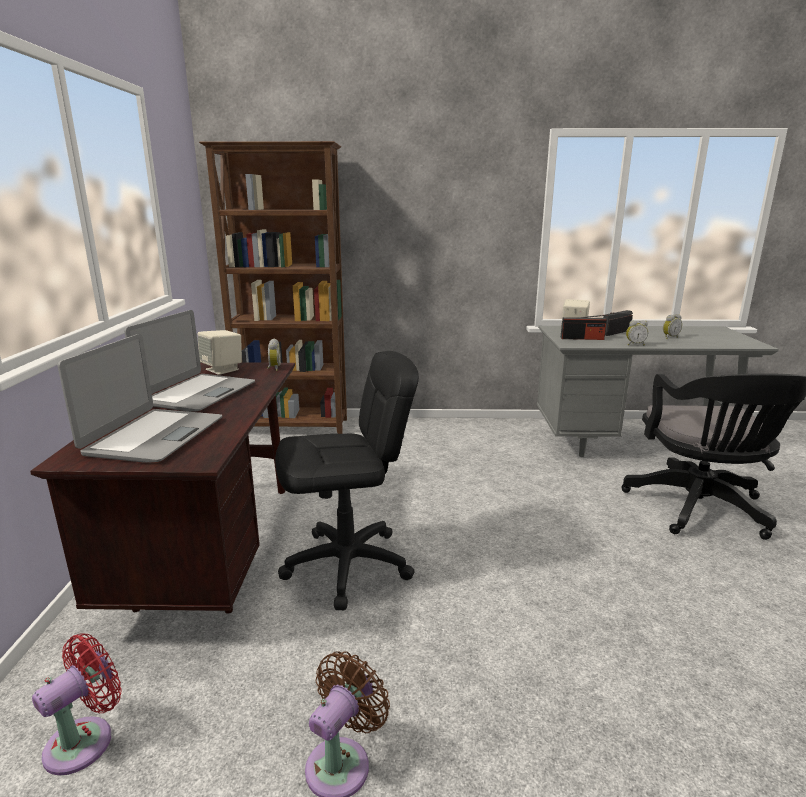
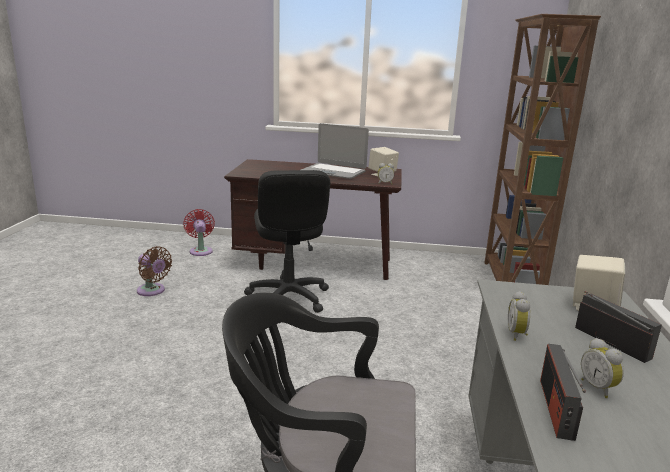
camera: 95 degrees right, 0 degrees up
(85, 740) = (201, 250): red fan -> red fan turned 150 degrees counterclockwise
(154, 436) = (272, 168): laptop -> none
(582, 338) = (542, 303): radio -> radio (556, 408)

